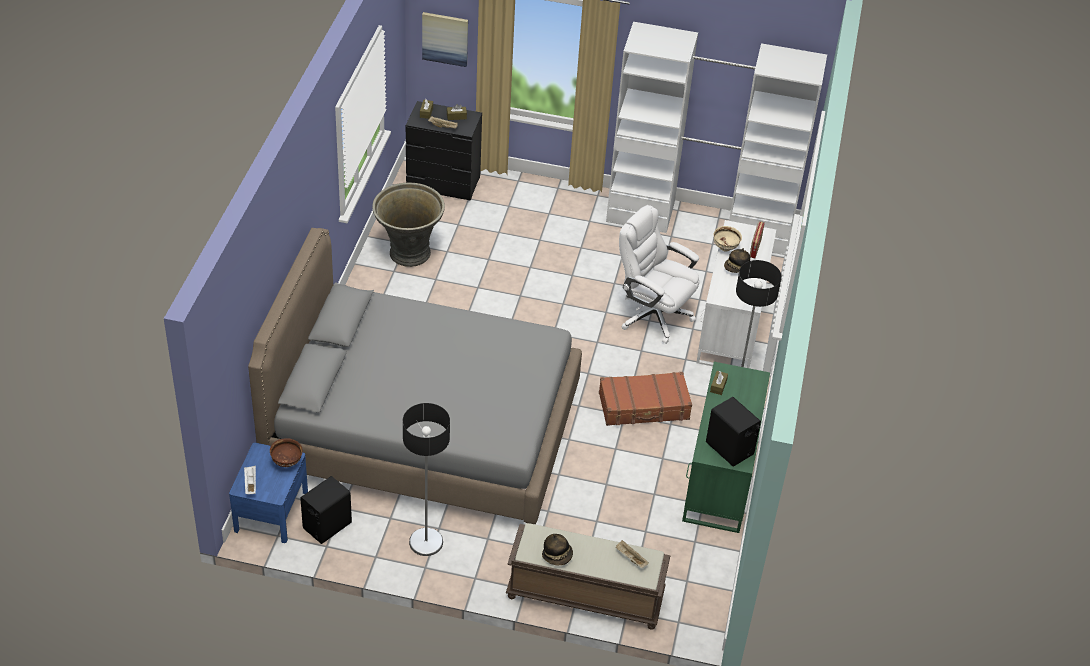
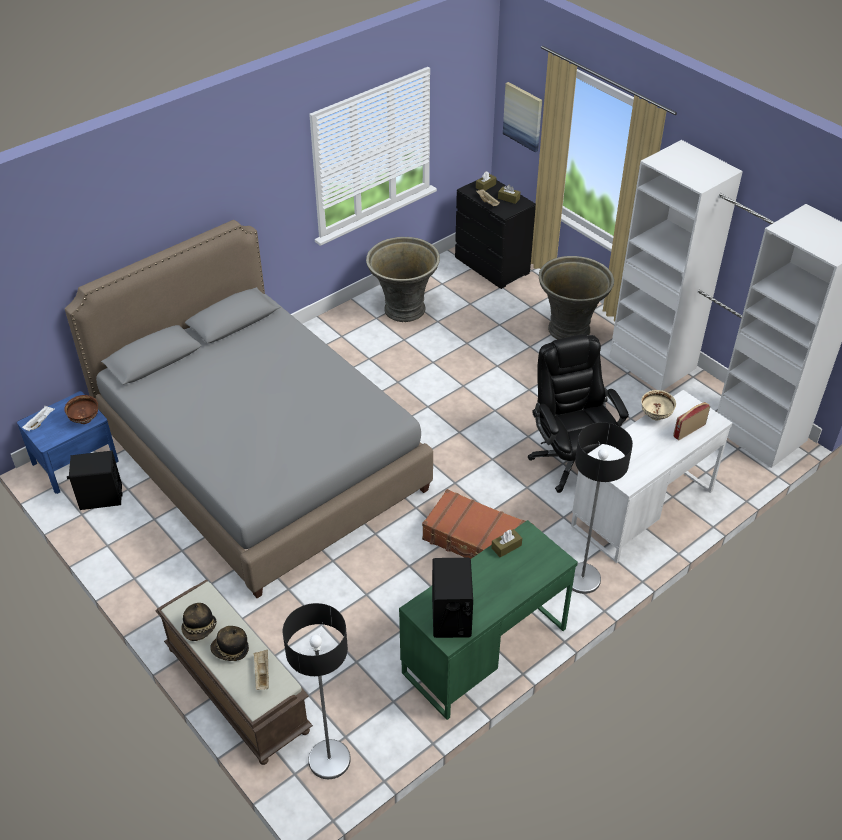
camera: 40 degrees right, 0 degrees up
(426, 542) = (159, 556): floor lamp -> floor lamp (329, 759)
(556, 212) = (570, 329): none -> grey planter
(653, 315) = (571, 460): white office chair -> black office chair
(736, 269) = (647, 441): hat -> hat (230, 650)

